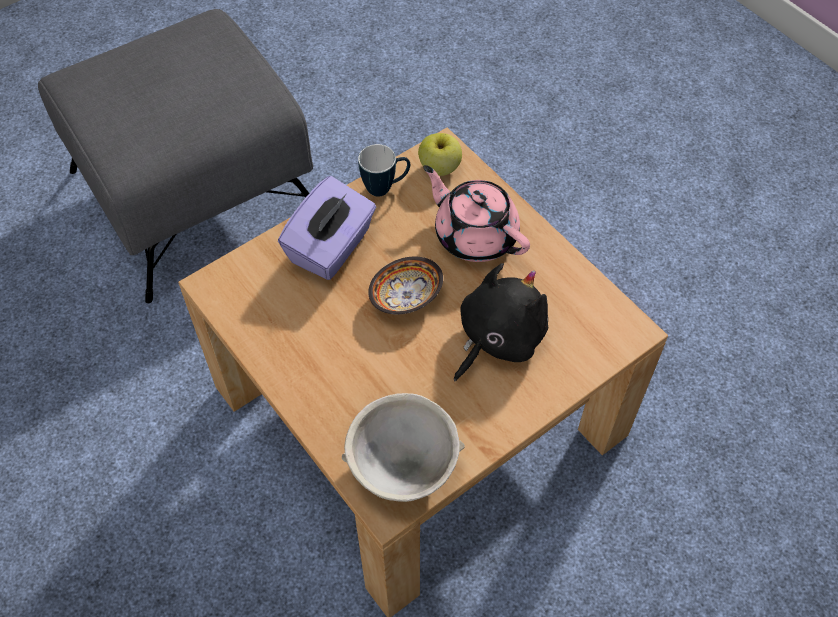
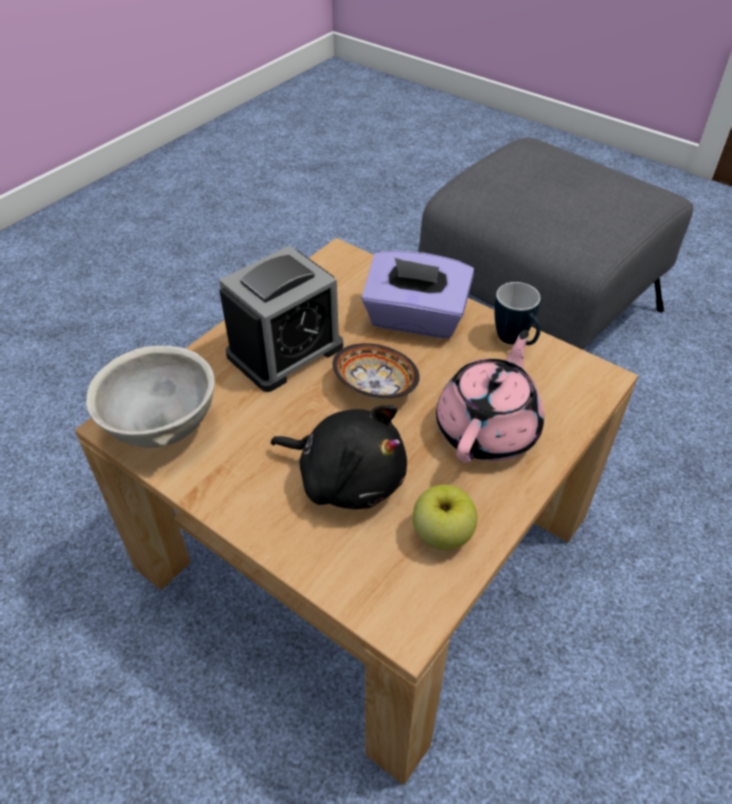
camera: 75 degrees right, 10 degrees down
(336, 355) = (285, 351): none -> alarm clock
(439, 168) = (570, 379): apple -> apple (442, 534)

